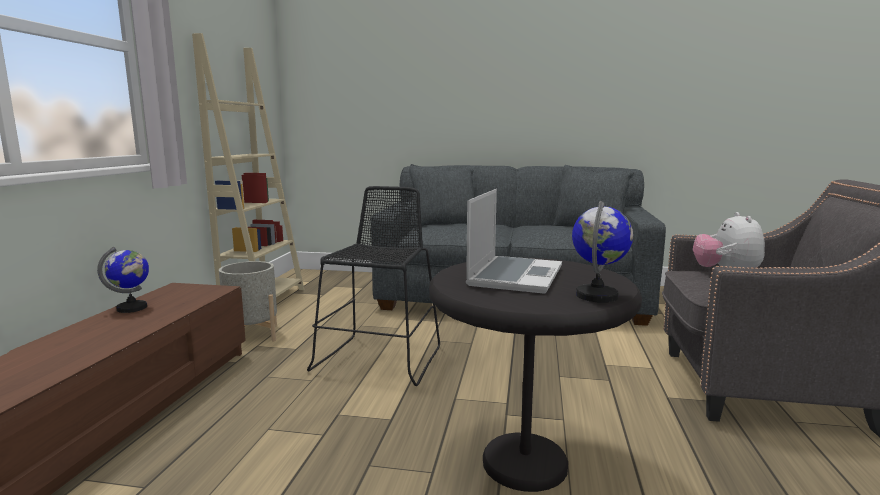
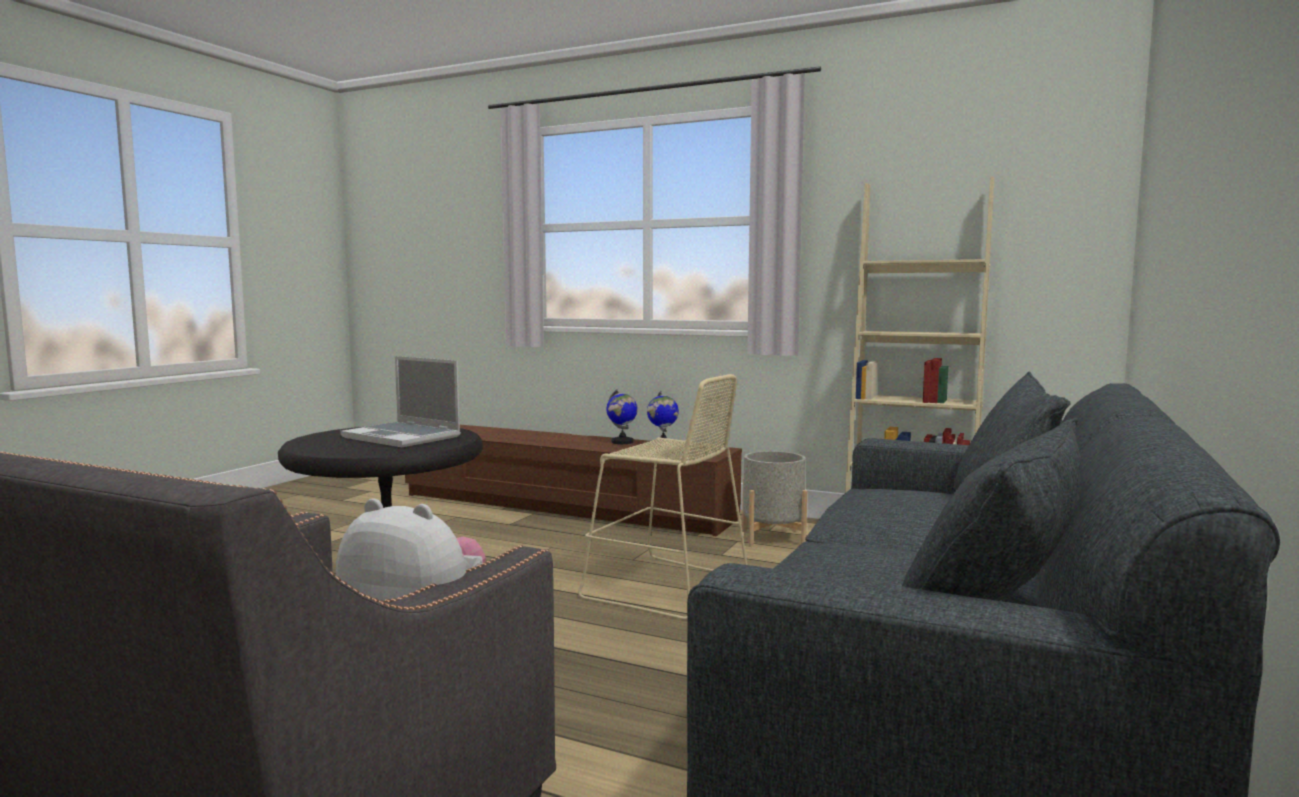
camera: 105 degrees right, 5 degrees down
(379, 360) = (664, 587): black stool -> beige stool
(597, 296) = (310, 445): globe -> globe (622, 442)

